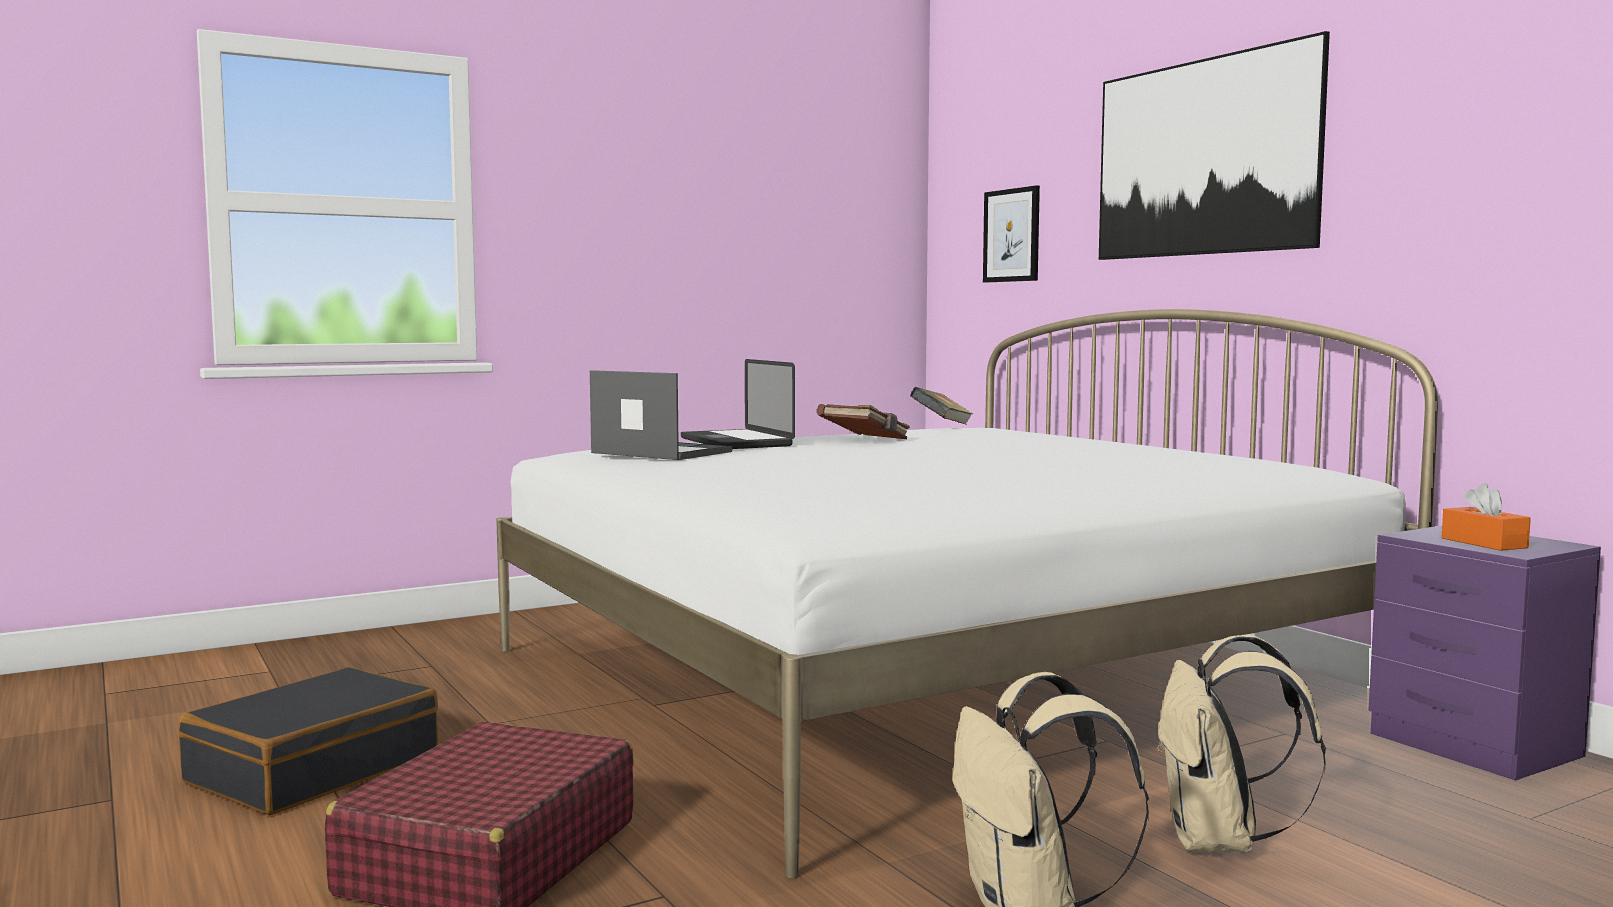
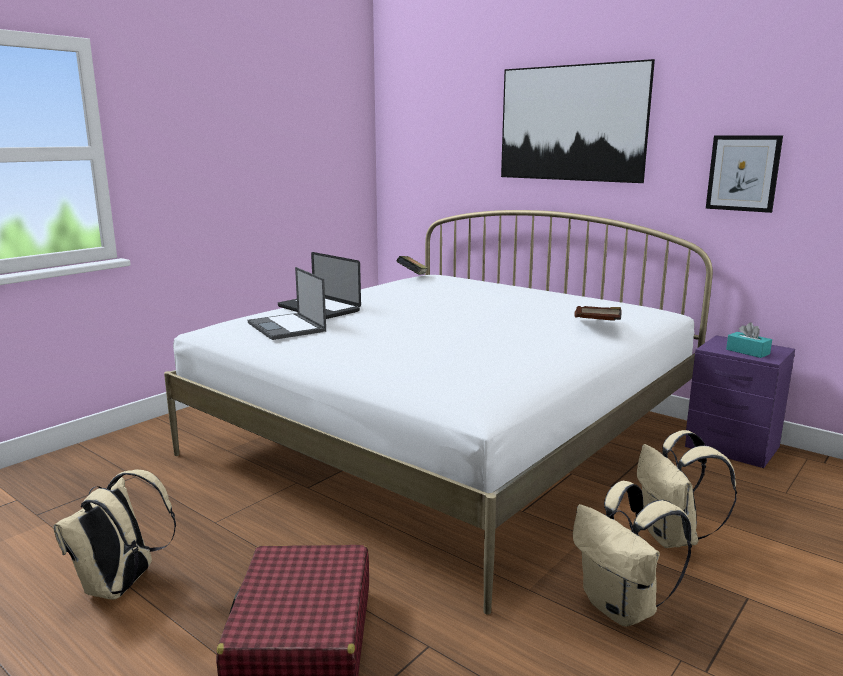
camera: 20 degrees left, 10 degrees up
(313, 768) = (121, 587): black suitcase -> beige backpack
(659, 452) = (287, 327): laptop -> laptop turned 135 degrees counterclockwise
(865, 441) = (394, 301): brown book -> brown book (597, 326)
(1012, 235) = (439, 156): picture -> picture (743, 173)
(1484, 543) = (747, 352): orange tissue box -> turquoise tissue box

